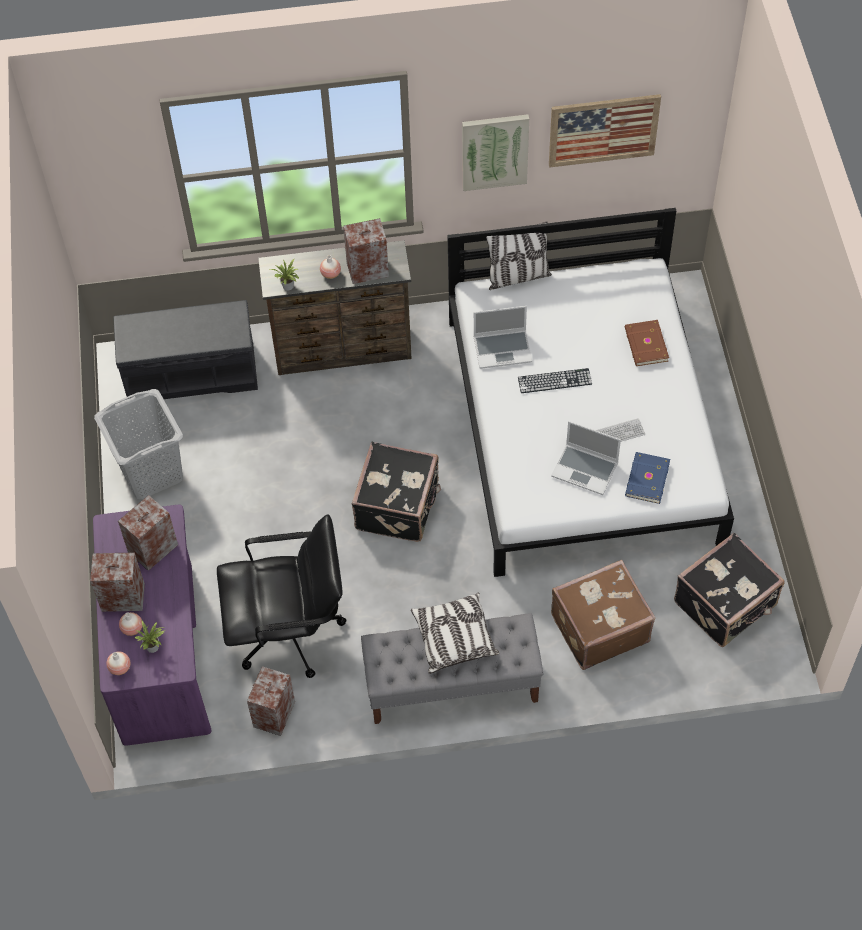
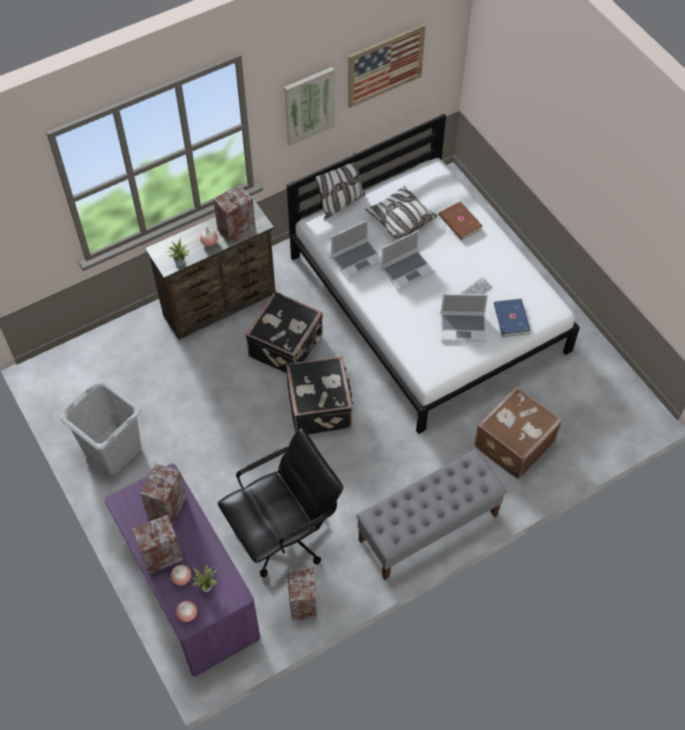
camera: 25 degrees left, 0 degrees up
(192, 372) = (109, 360): grey bench -> none
(454, 638) = (429, 489): pillow -> pillow (400, 219)
(554, 381) = (407, 270): keyboard -> laptop
(726, 605) = (593, 393): black suitcase -> black suitcase (287, 346)

